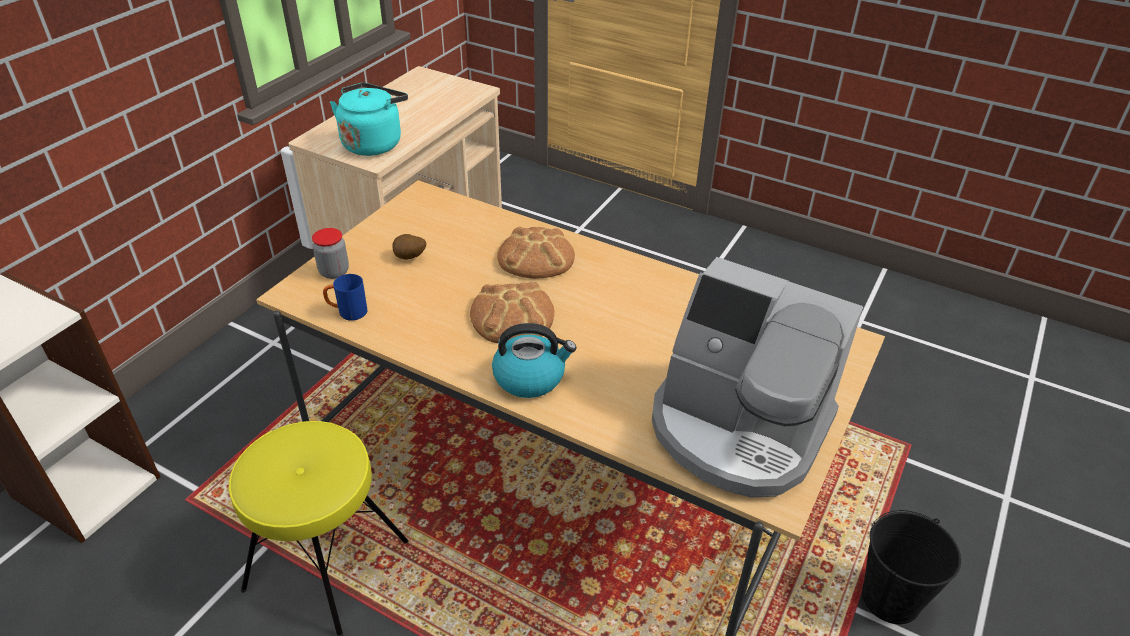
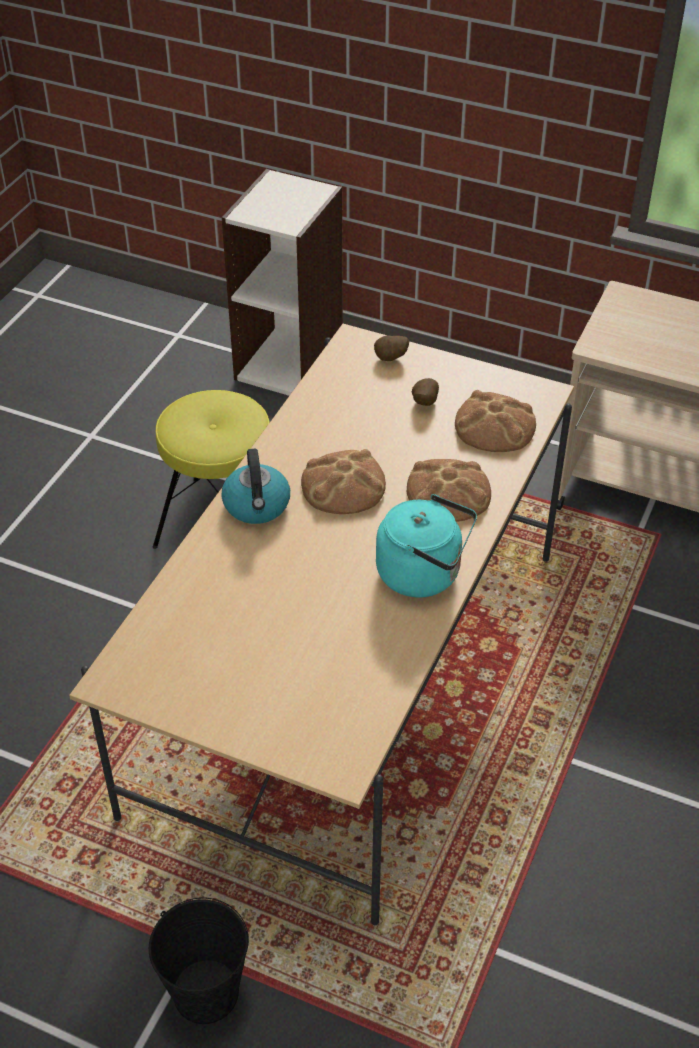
camera: 85 degrees right, 5 degrees up
(334, 272) = (391, 359): jar -> potato
(347, 312) = (332, 379): blue mug -> none
(373, 143) = (635, 338): turquoise kettle -> turquoise kettle (424, 574)
(455, 223) = (494, 425): none -> bread
(737, 429) = (197, 656): coffee machine -> none

